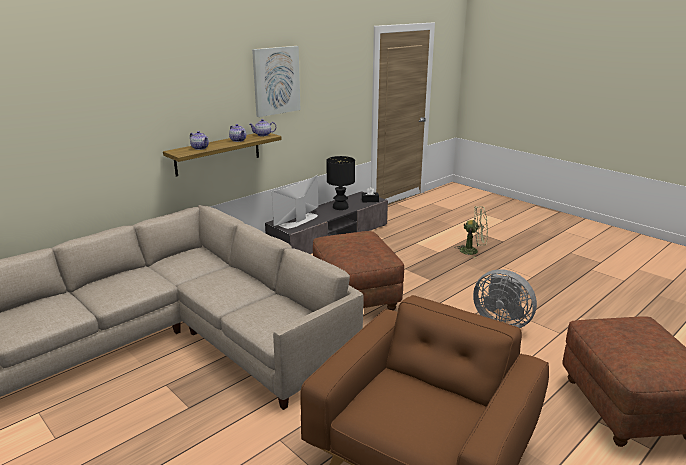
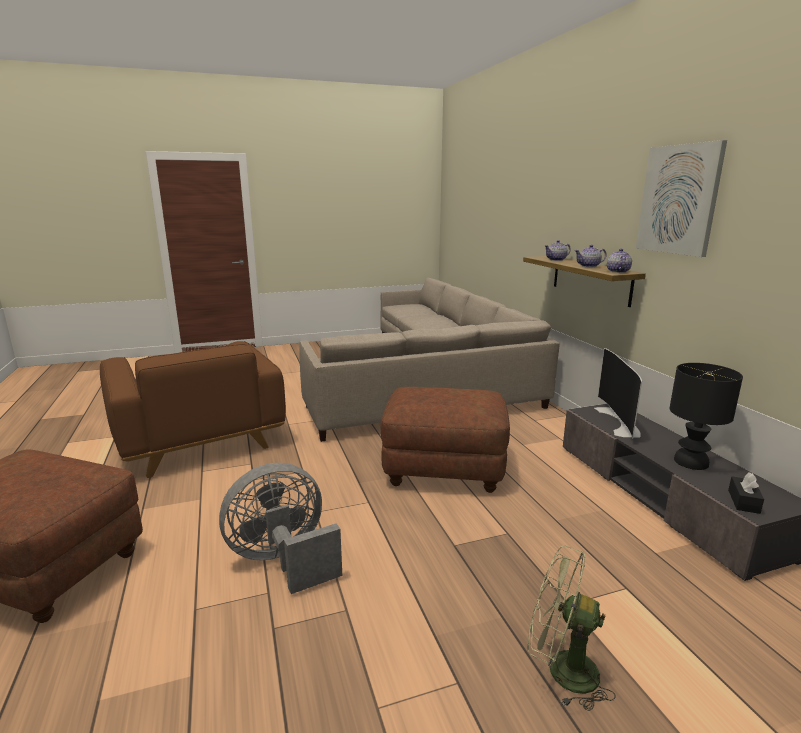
camera: 115 degrees right, 5 degrees down
(300, 220) = (620, 421): television -> television turned 150 degrees counterclockwise
(473, 251) = (561, 670): green fan -> green fan turned 75 degrees clockwise

